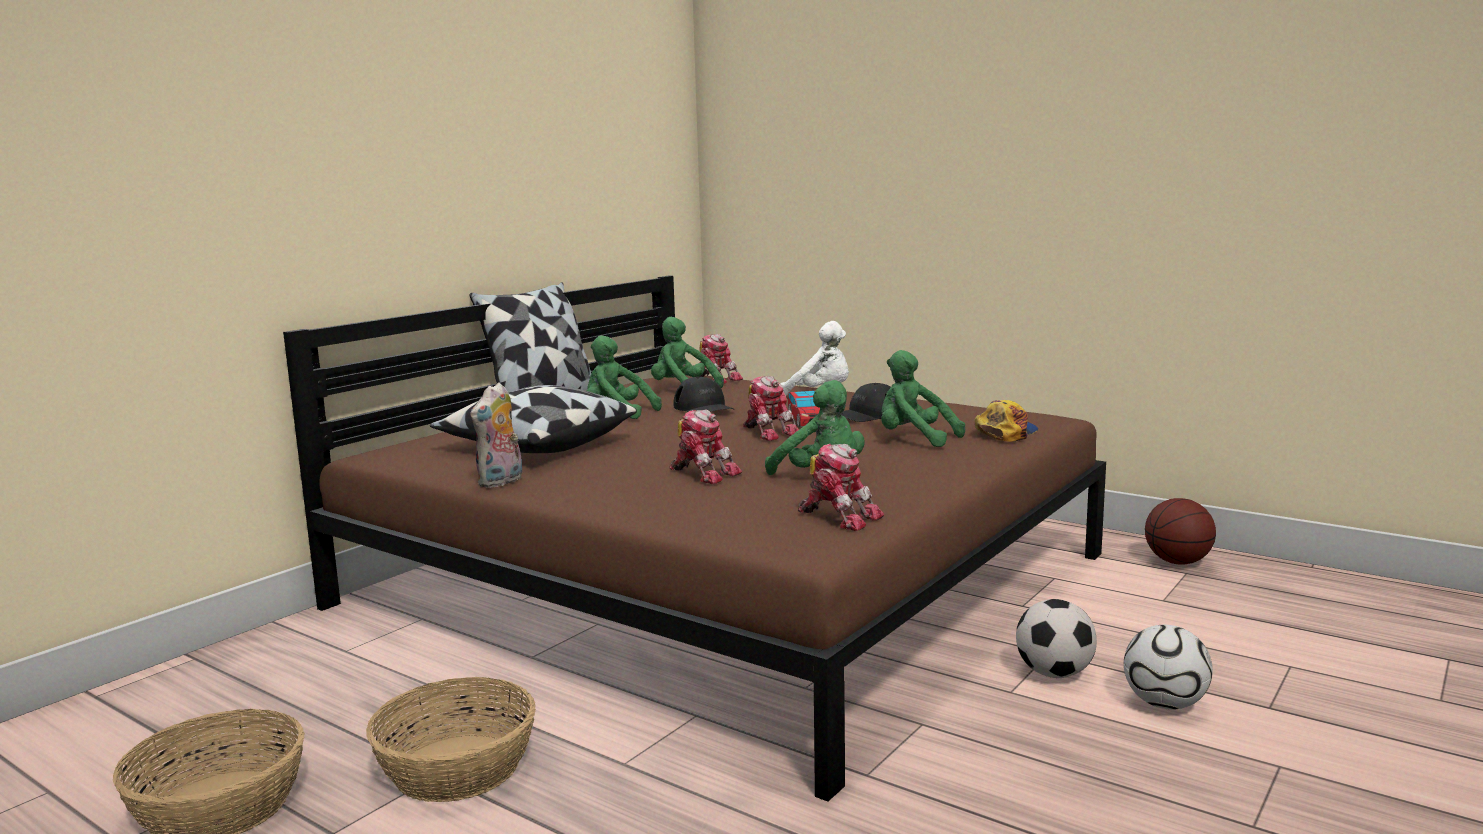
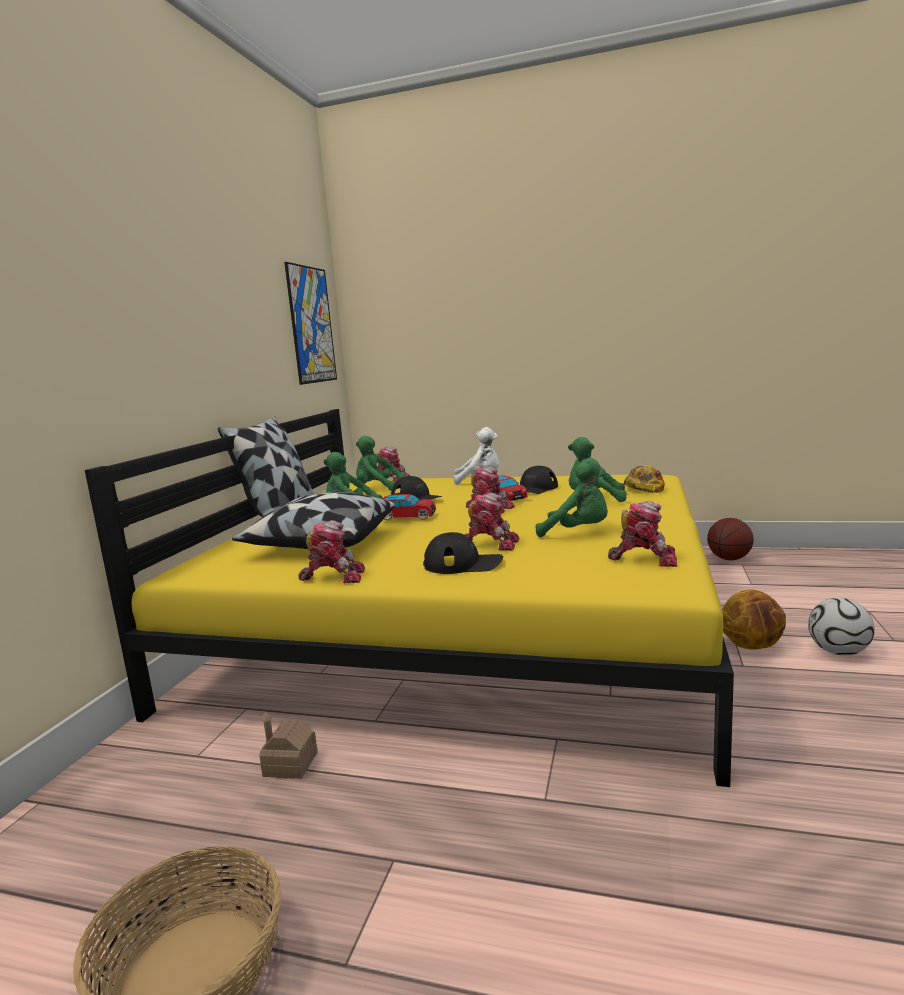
camera: 20 degrees left, 0 degrees up
(418, 677) = (290, 764): none -> toy house
(457, 767) = (406, 847): basket -> none
(501, 482) = (334, 576): plush toy -> toy robot
(641, 490) = (463, 564): none -> black cap
(642, 163) = (311, 325): none -> picture
(662, 428) = (406, 517): none -> toy car
(725, 579) = (464, 624): brown bed -> yellow bed
(1054, 674) = (752, 646): football -> basketball

